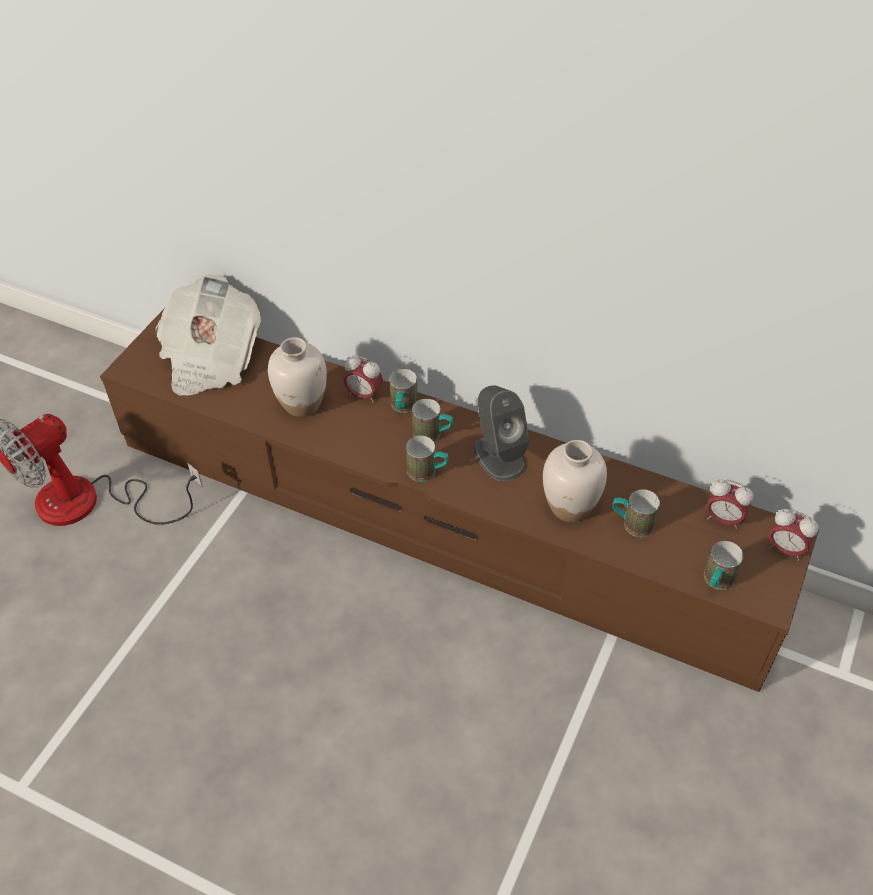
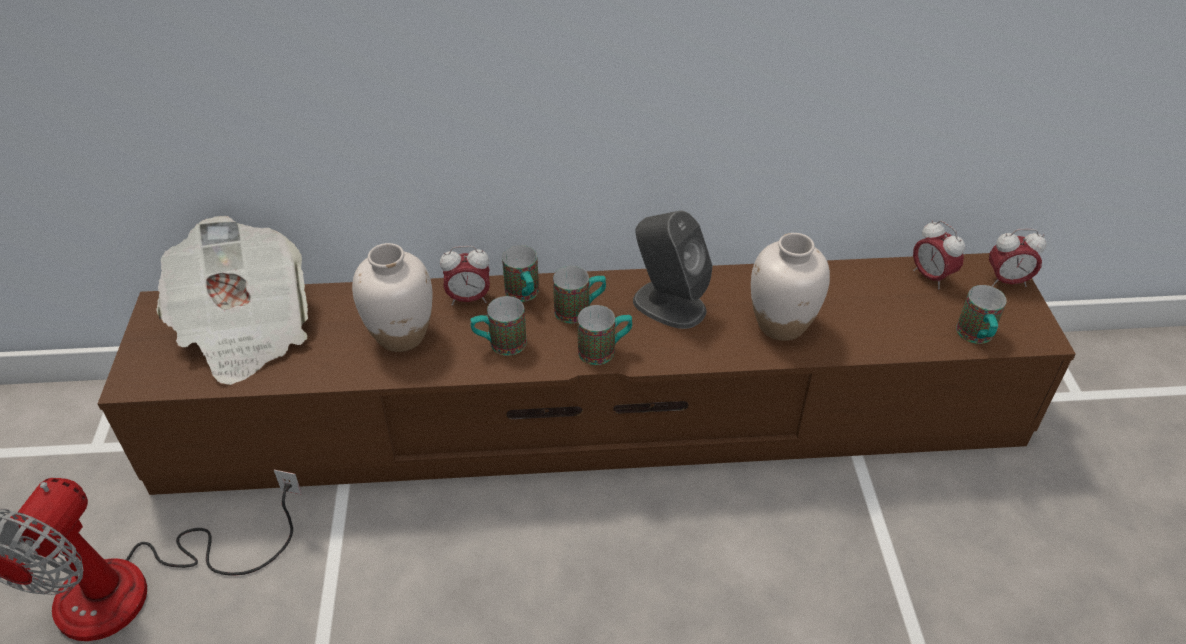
camera: 30 degrees left, 5 degrees down
(631, 524) = (853, 316): mug -> mug (500, 344)
(723, 519) = (931, 277): alarm clock -> alarm clock turned 60 degrees clockwise

